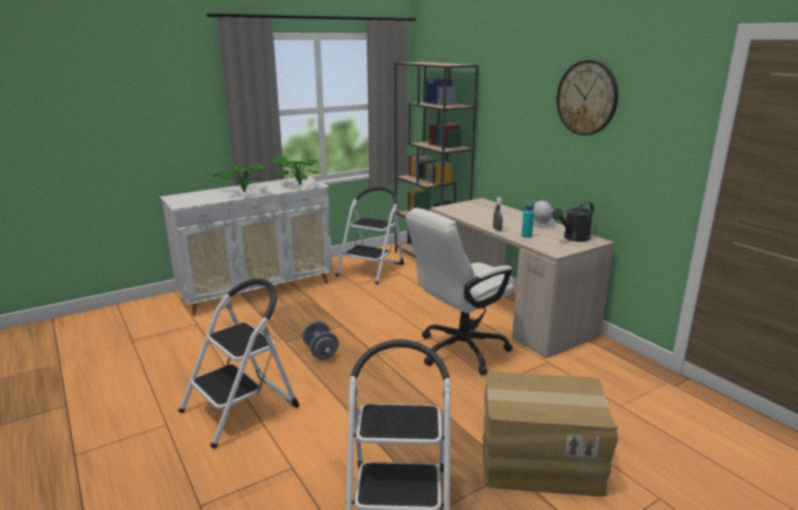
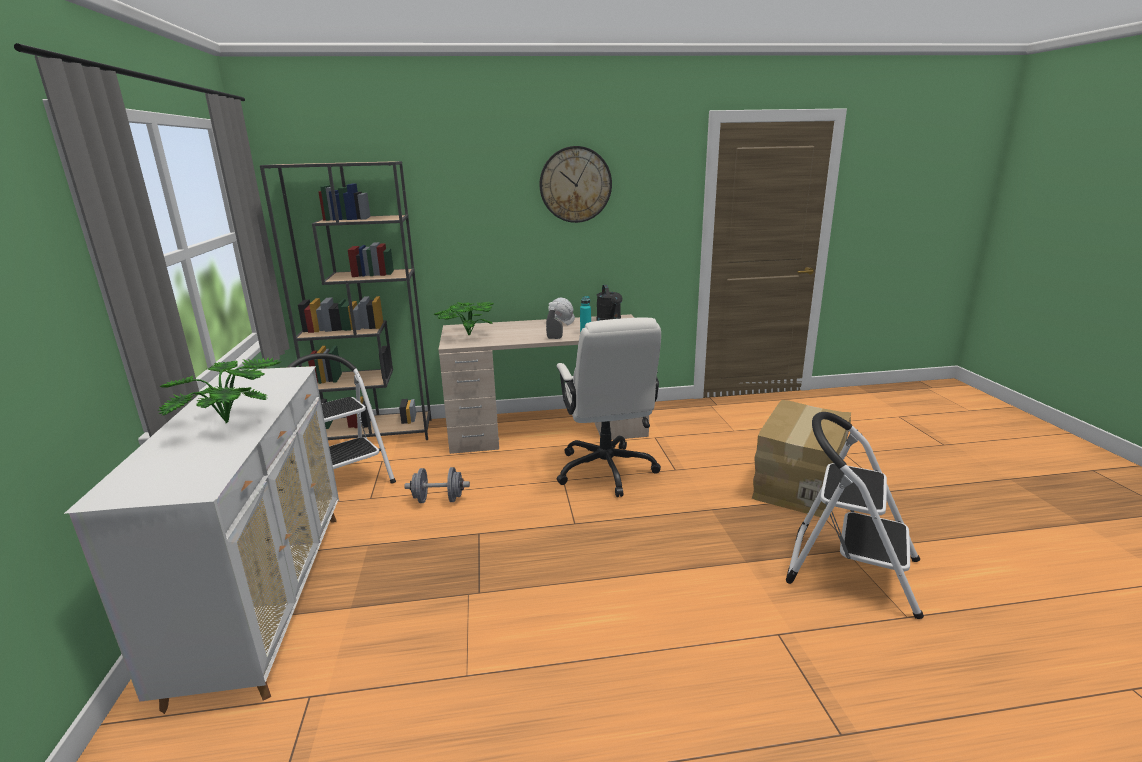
camera: 65 degrees left, 0 degrees up
(243, 408) = (635, 662): step ladder -> none
(296, 184) = (265, 383): potted plant -> potted plant (467, 336)
(321, 352) = (535, 565): grey dumbbell -> grey dumbbell (438, 500)

